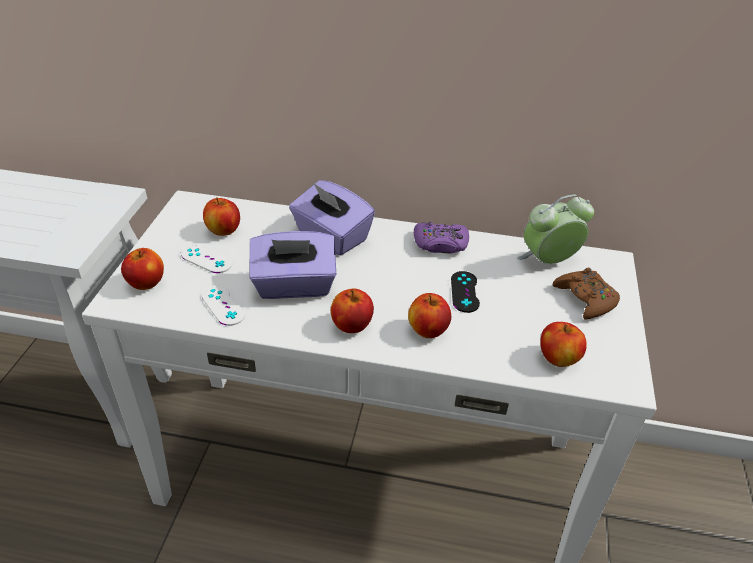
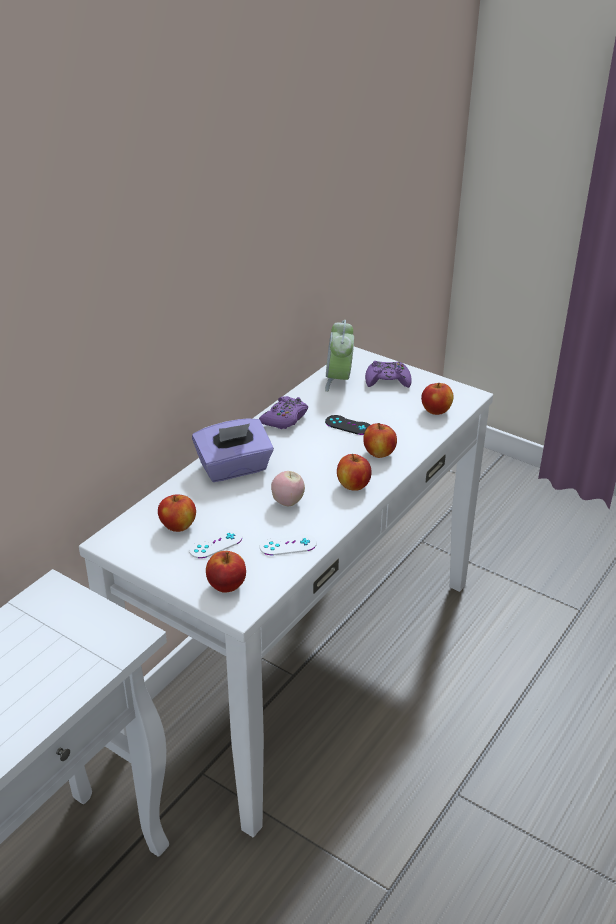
camera: 65 degrees left, 5 degrees down
(294, 286) = (287, 502): purple tissue box -> apple
(585, 299) = (387, 380): brown game controller -> purple game controller

